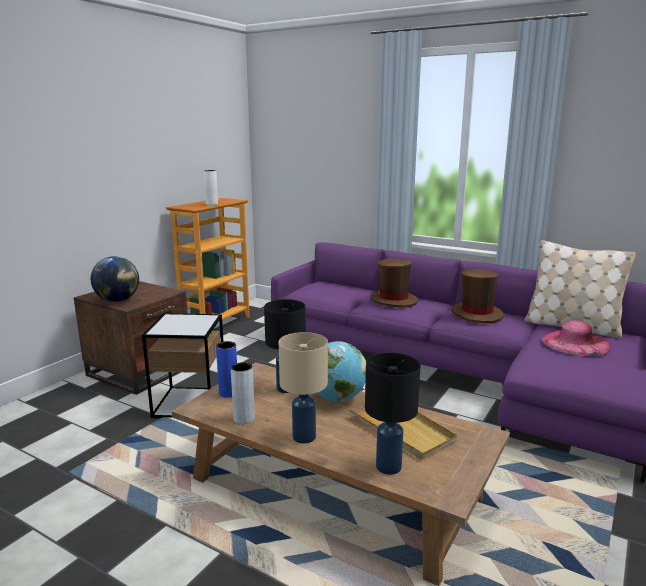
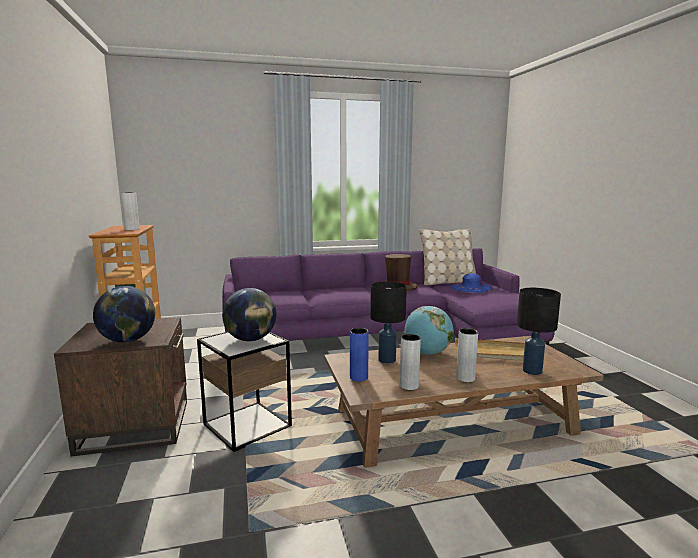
camera: 45 degrees left, 5 degrees down
(187, 326) = (251, 339): none -> globe
(304, 437) = (465, 378): beige table lamp -> grey vase
(393, 300) = (333, 291): brown hat -> none
(575, 343) = (471, 288): pink hat -> blue hat

